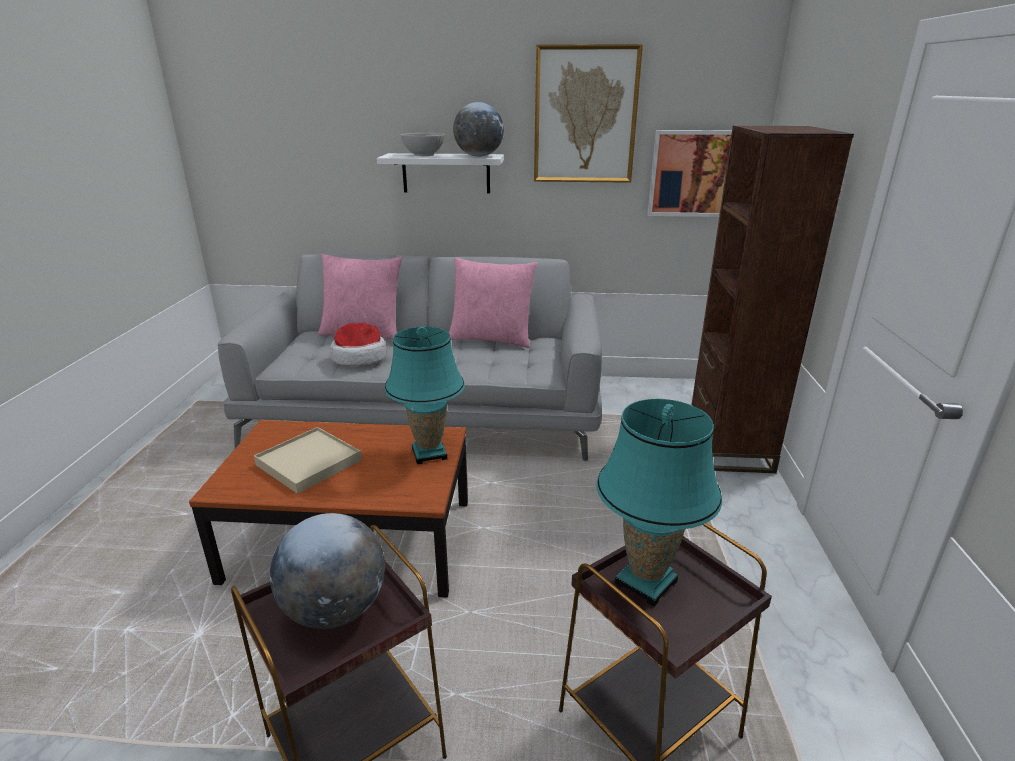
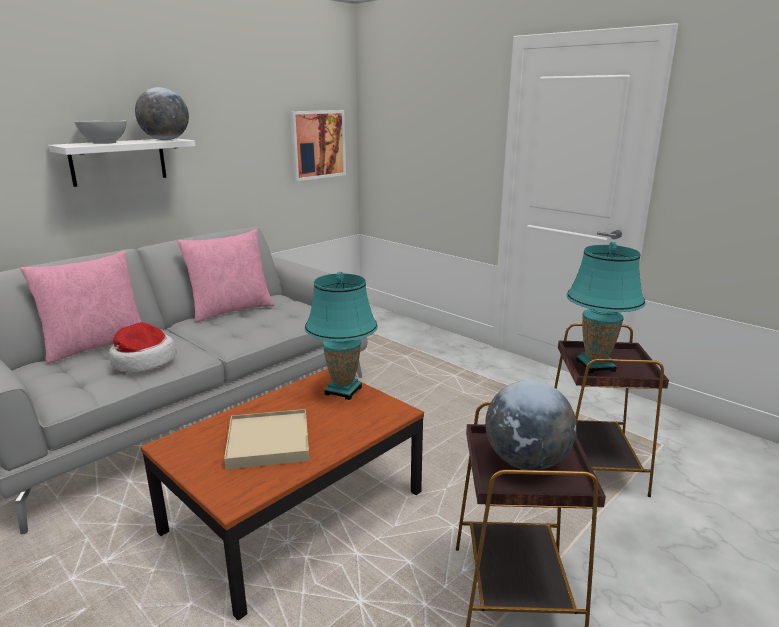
camera: 50 degrees left, 5 degrees down
(585, 115) = (238, 100): picture -> none
(728, 446) = (419, 333): brown bookcase -> none

